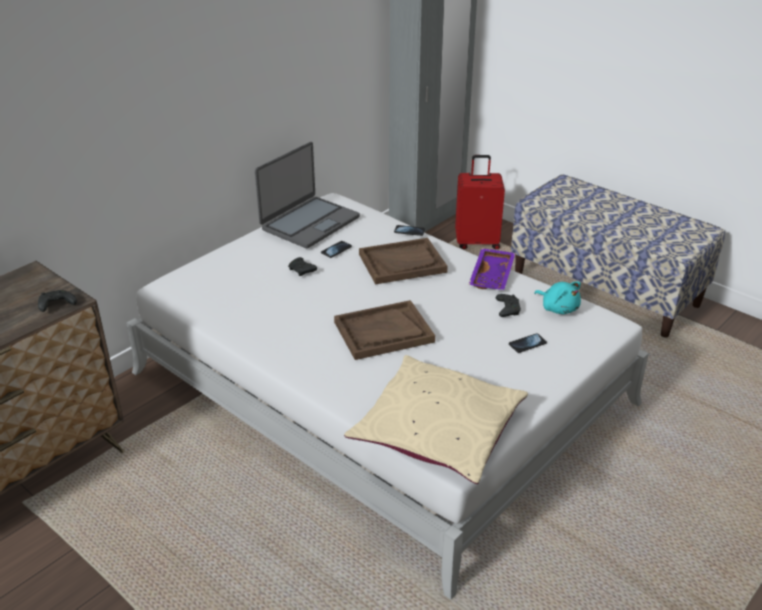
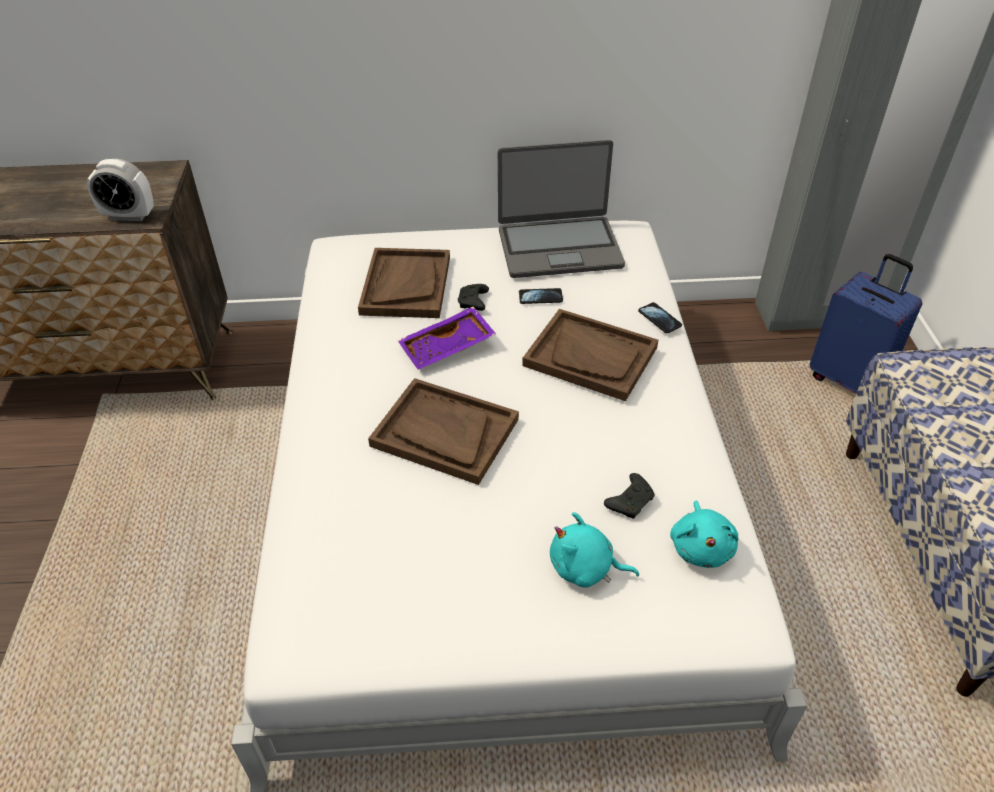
camera: 45 degrees right, 10 degrees up
(56, 306) = (129, 216): black game controller -> alarm clock
(246, 282) = (406, 285): none -> brown tray
(437, 430) = (326, 599): beige pillow -> none
(477, 242) = (848, 380): red suitcase -> blue suitcase
(493, 276) = (679, 443): purple tray -> purple tray (447, 348)
(527, 344) = (585, 568): phone -> turquoise plush toy

